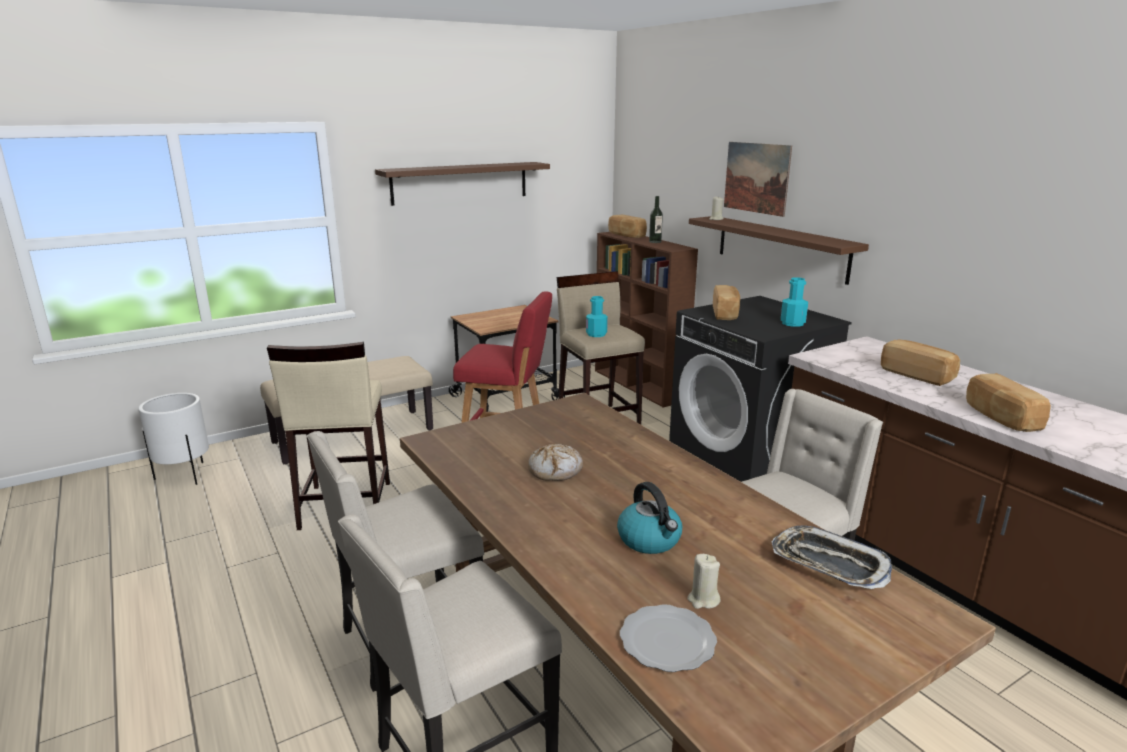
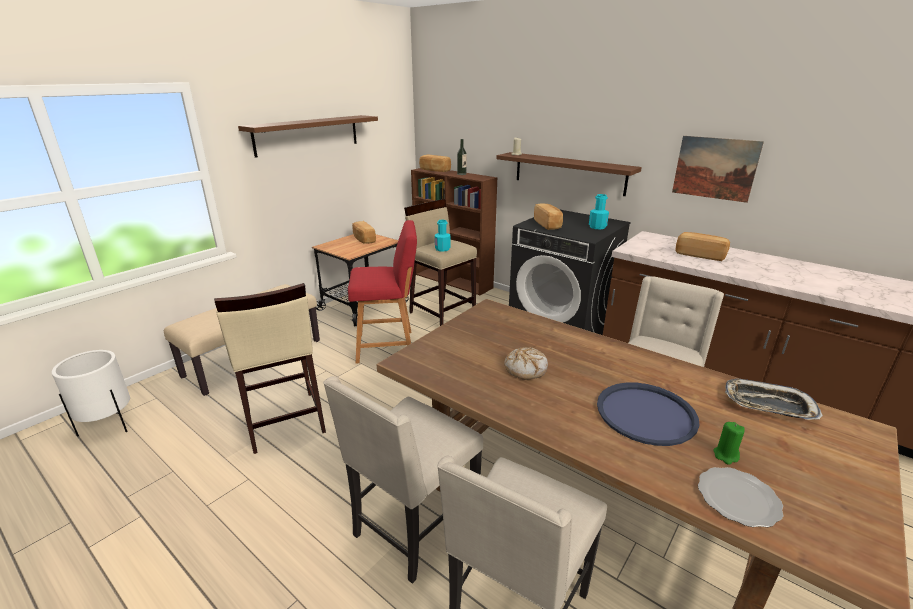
camera: 20 degrees left, 5 degrees up
(650, 540) = (645, 414): kettle -> blue tray
(703, 600) = (726, 455): beige candle -> green candle
(756, 178) = (546, 122): picture -> picture (715, 168)
(1000, 417) = (775, 278): bread -> bread (363, 239)

